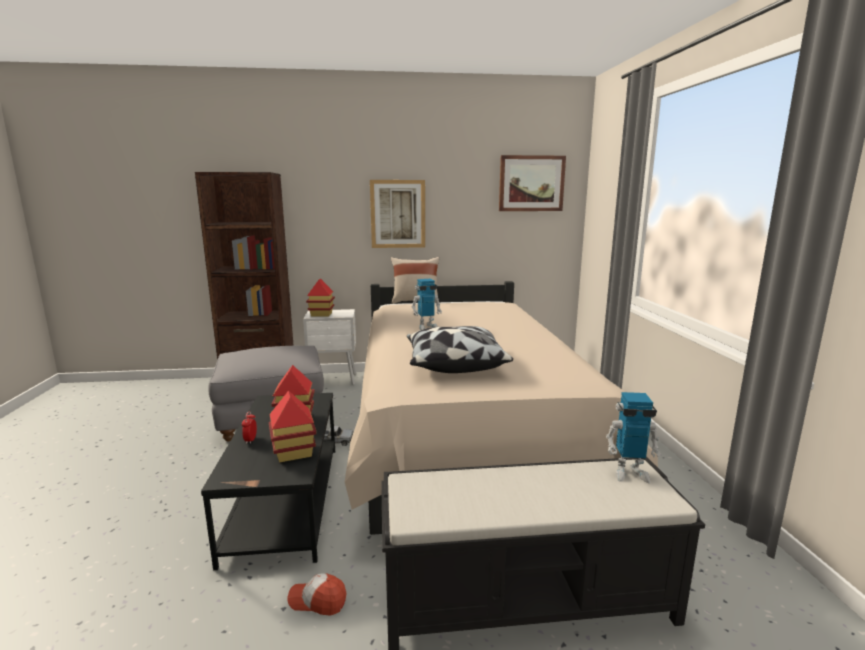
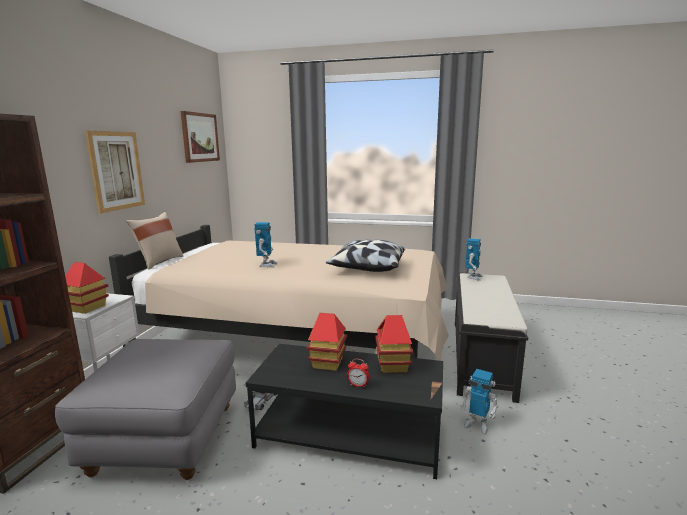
camera: 70 degrees left, 0 degrees up
(318, 601) = (477, 424): cap -> toy robot

